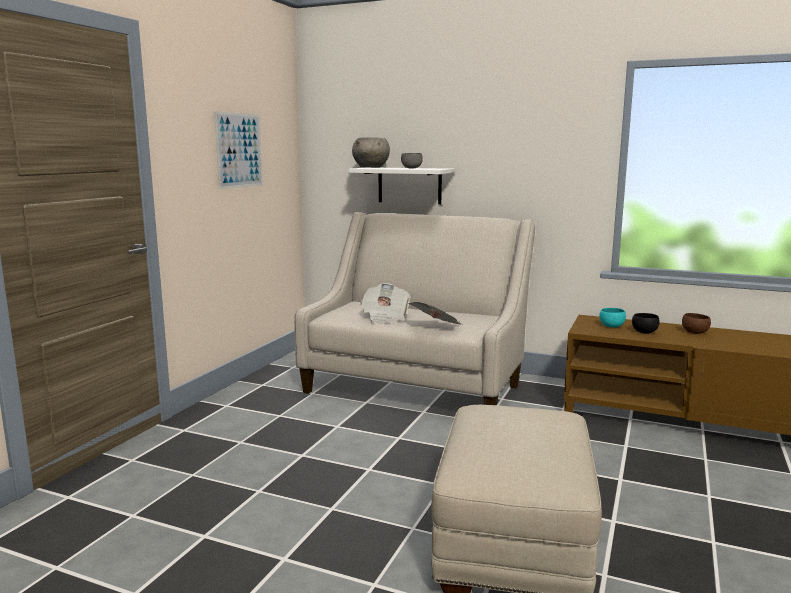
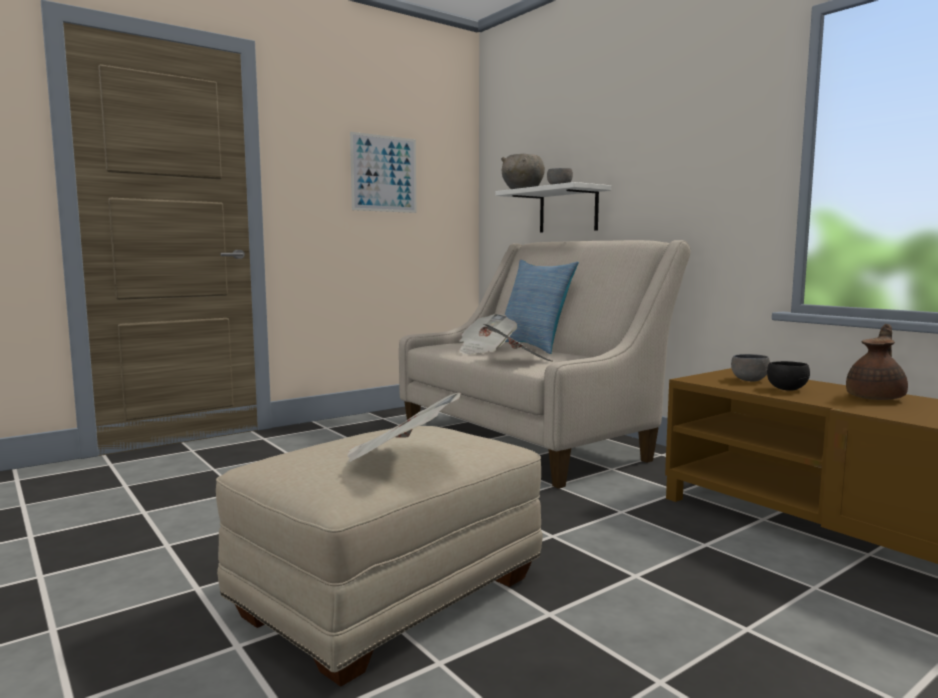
camera: 30 degrees right, 5 degrees down
(410, 307) = (534, 346): none -> pillow
(552, 445) = (399, 460): none -> newspaper
(610, 326) = (748, 380): turquoise bowl -> grey bowl
(696, 332) = (876, 398): brown bowl -> brown teapot

